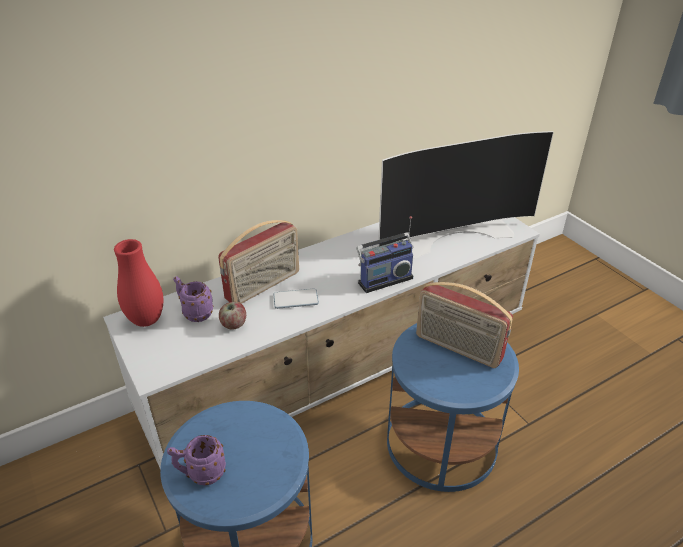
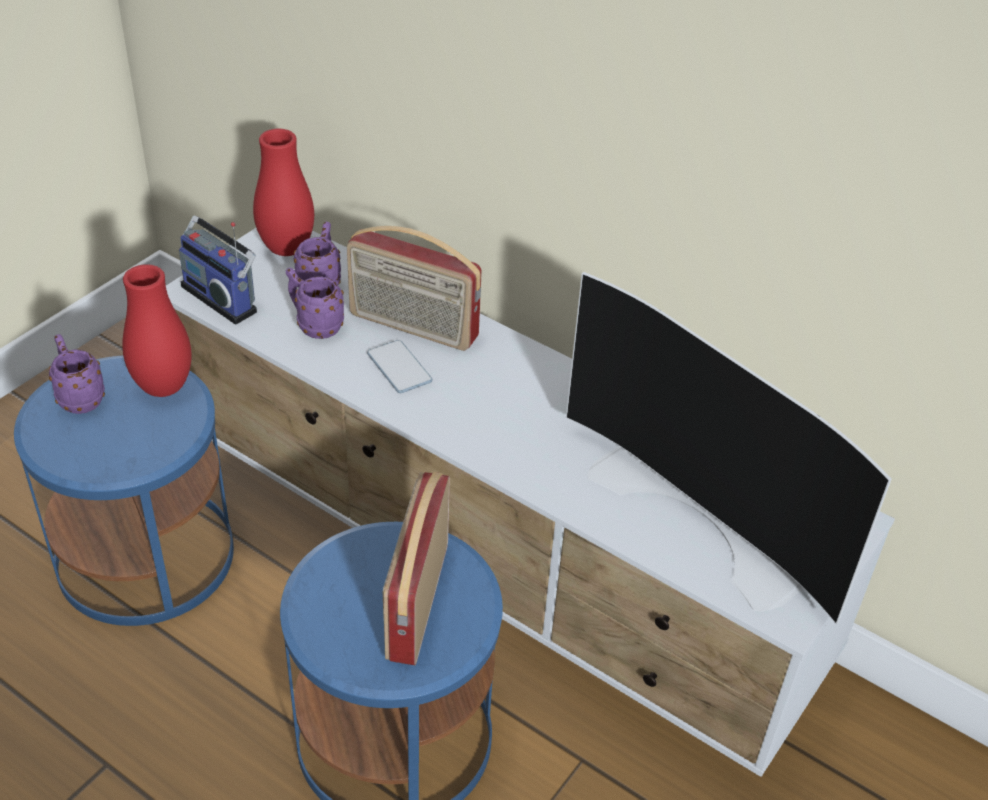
camera: 65 degrees right, 5 degrees up
(222, 422) = (163, 387): none -> red vase
(233, 324) = (314, 325): apple -> purple mug
(384, 279) = (505, 452): radio -> radio (223, 297)

